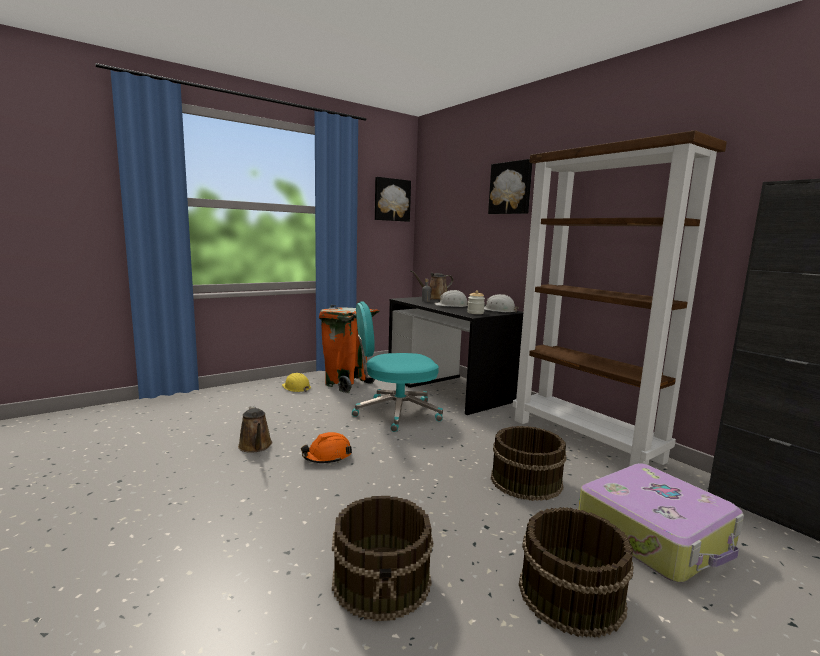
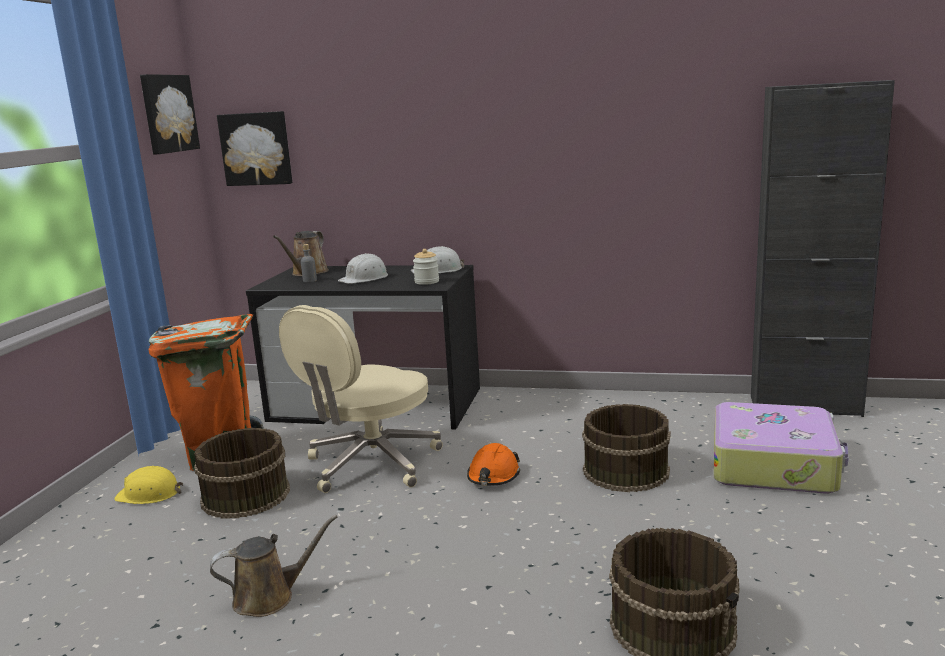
camera: 40 degrees left, 5 degrees up
(256, 446) = (269, 597): brown watering can -> brown watering can turned 45 degrees counterclockwise
(327, 457) = (393, 555): orange hard hat -> orange hard hat (493, 476)
(395, 413) = (371, 464): turquoise office chair -> beige office chair
(511, 188) = (411, 87): picture -> picture (256, 149)
(570, 593) = (796, 542): brown bucket -> brown bucket (245, 495)
(586, 439) = (606, 404): brown bookcase -> none

